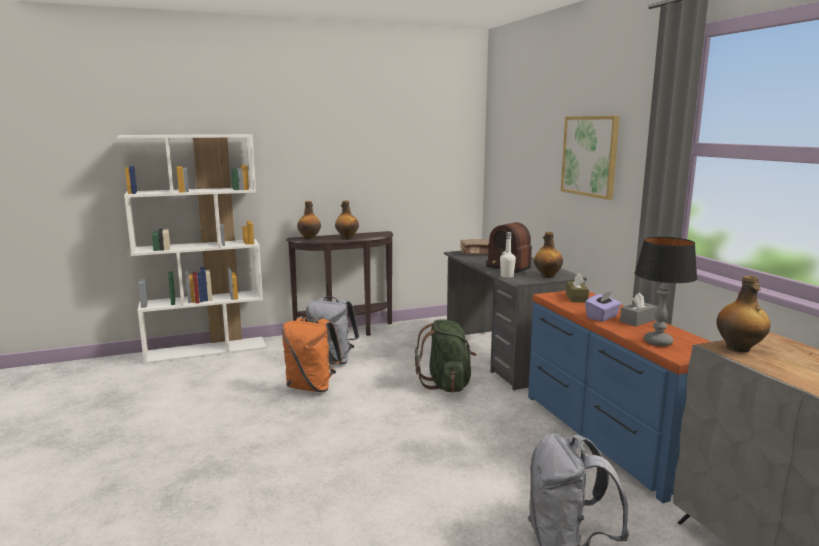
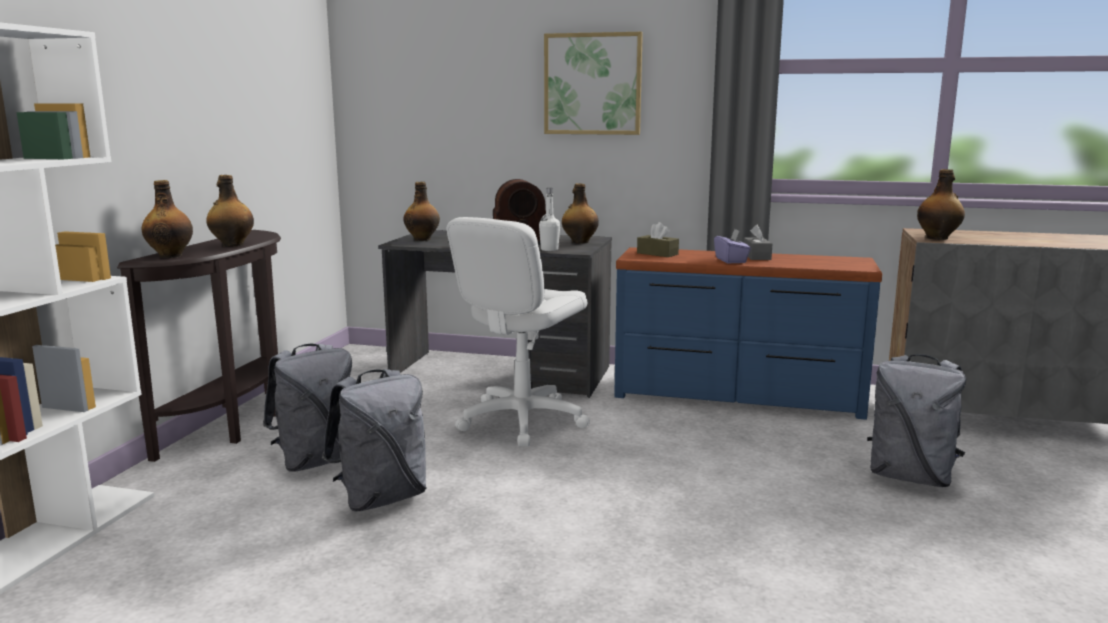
camera: 55 degrees left, 0 degrees up
(312, 387) = (381, 498): orange backpack -> grey backpack
(447, 384) = (521, 421): green backpack -> white office chair
(476, 253) = (422, 239): brown book -> bottle
(658, 342) = (821, 264): table lamp -> none

